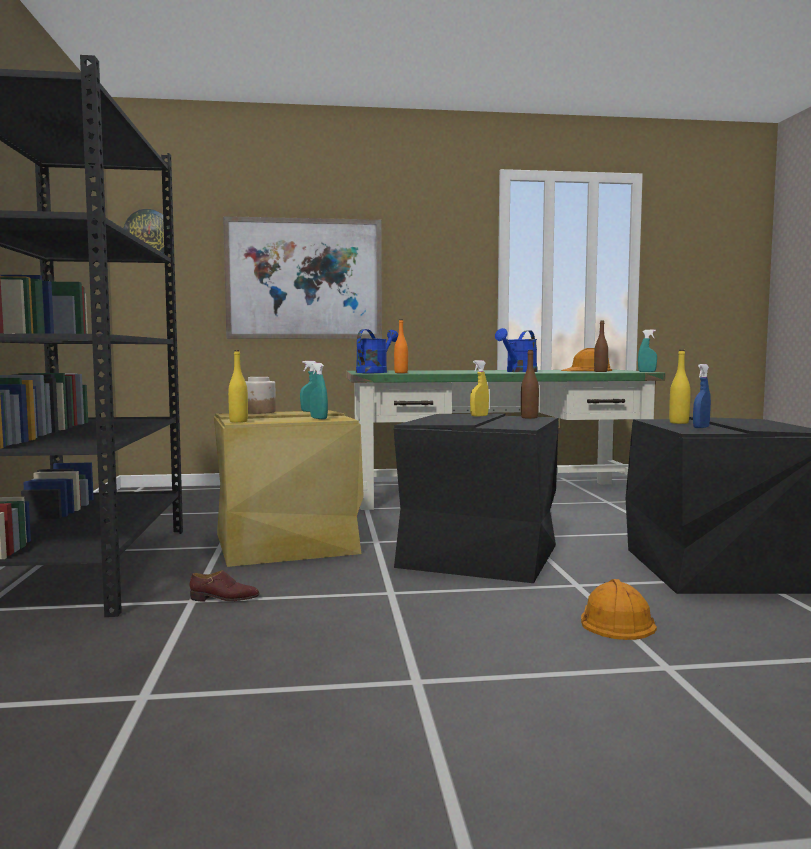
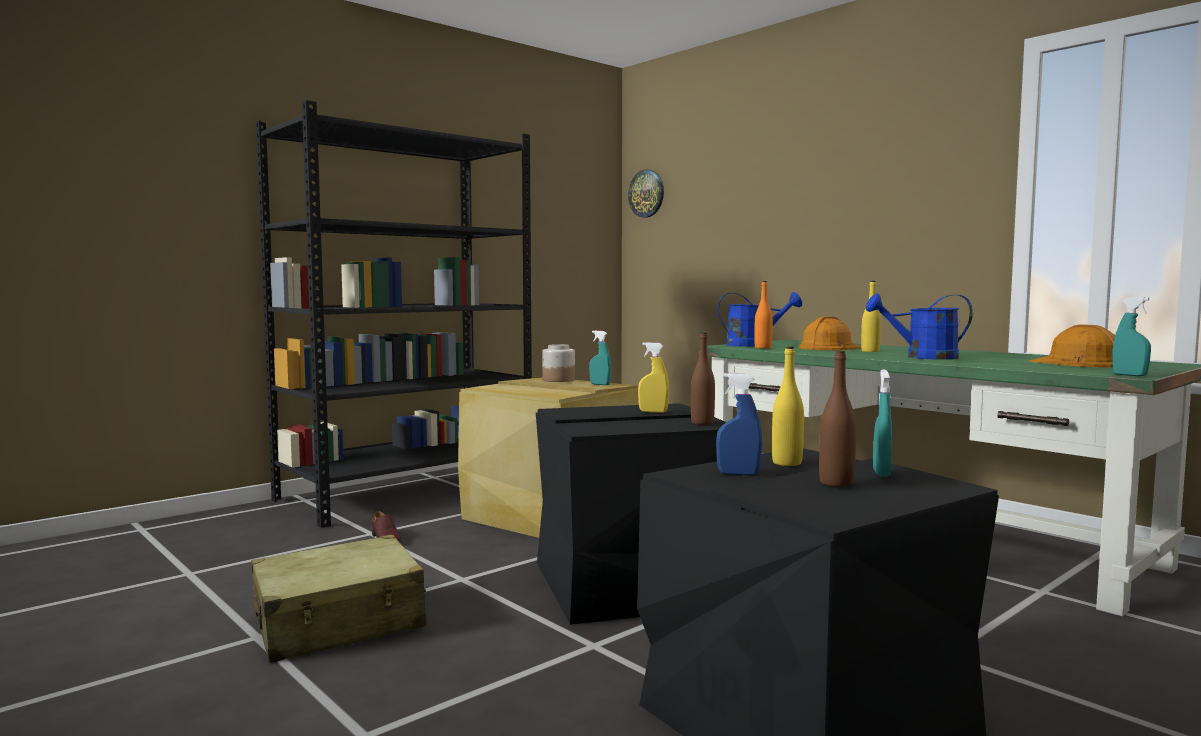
camera: 55 degrees right, 0 degrees up
(238, 421) = (485, 387): yellow bottle -> yellow bottle (870, 351)
(304, 279) = (770, 228): picture -> none
(318, 418) = (549, 392): turquoise spray bottle -> turquoise spray bottle (881, 473)
(428, 645) = (339, 622): none -> beige suitcase
(600, 371) = (1053, 367): brown bottle -> brown bottle (836, 483)
(615, 621) = (487, 686): orange hard hat -> orange hard hat (830, 348)

